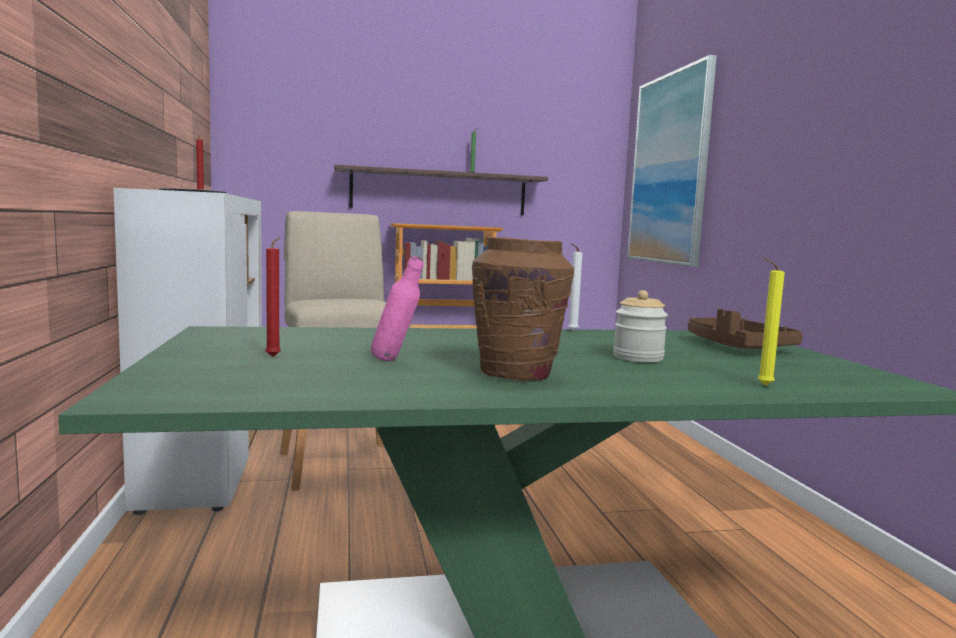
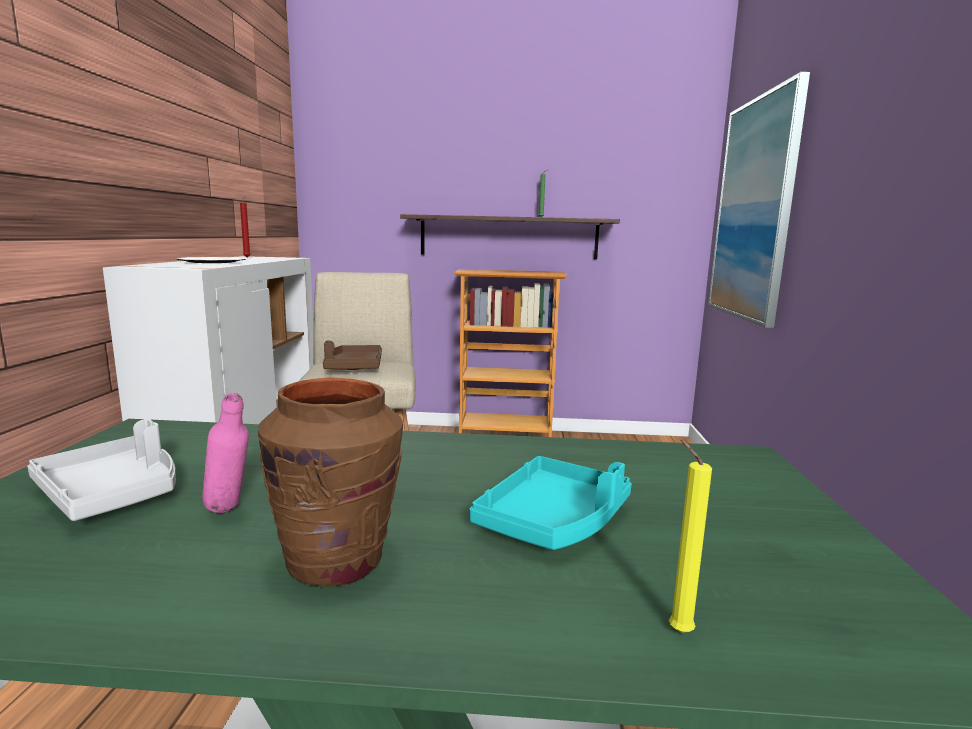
camera: 15 degrees right, 5 degrees up
(274, 356) = (113, 493): red candle -> grey tray
(571, 331) = (532, 442): white candle -> none
(638, 358) = (554, 521): jar -> turquoise tray
(736, 346) = (728, 493): brown tray -> brown tray (354, 367)

